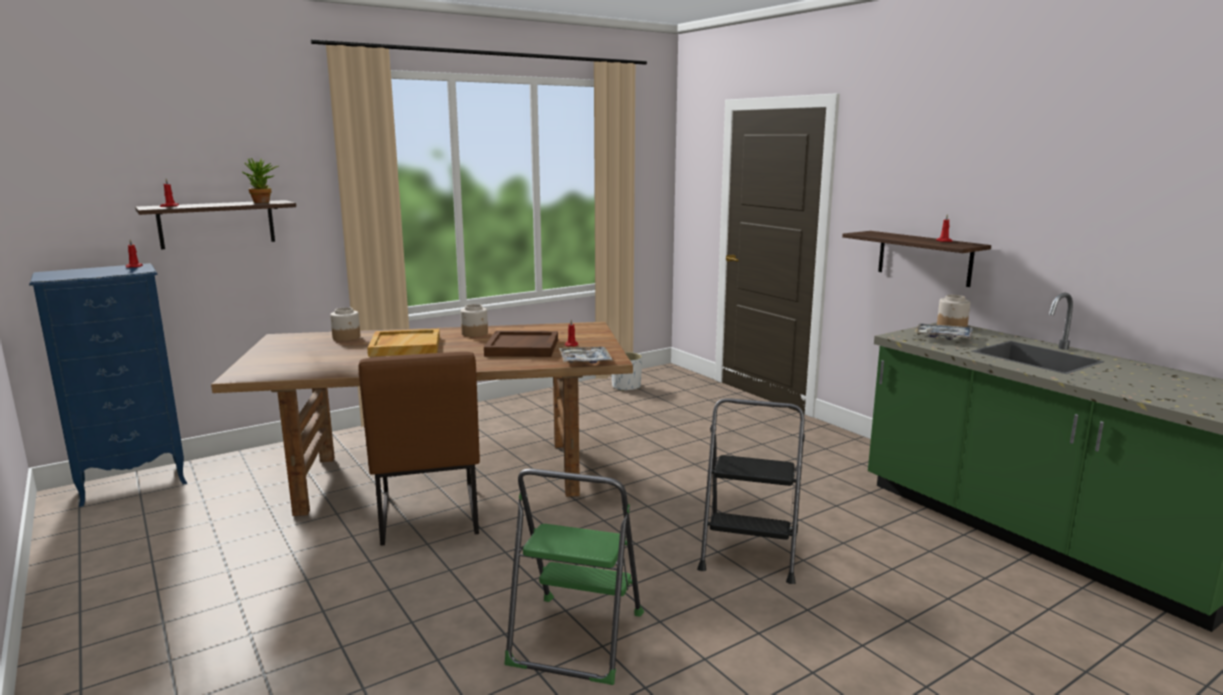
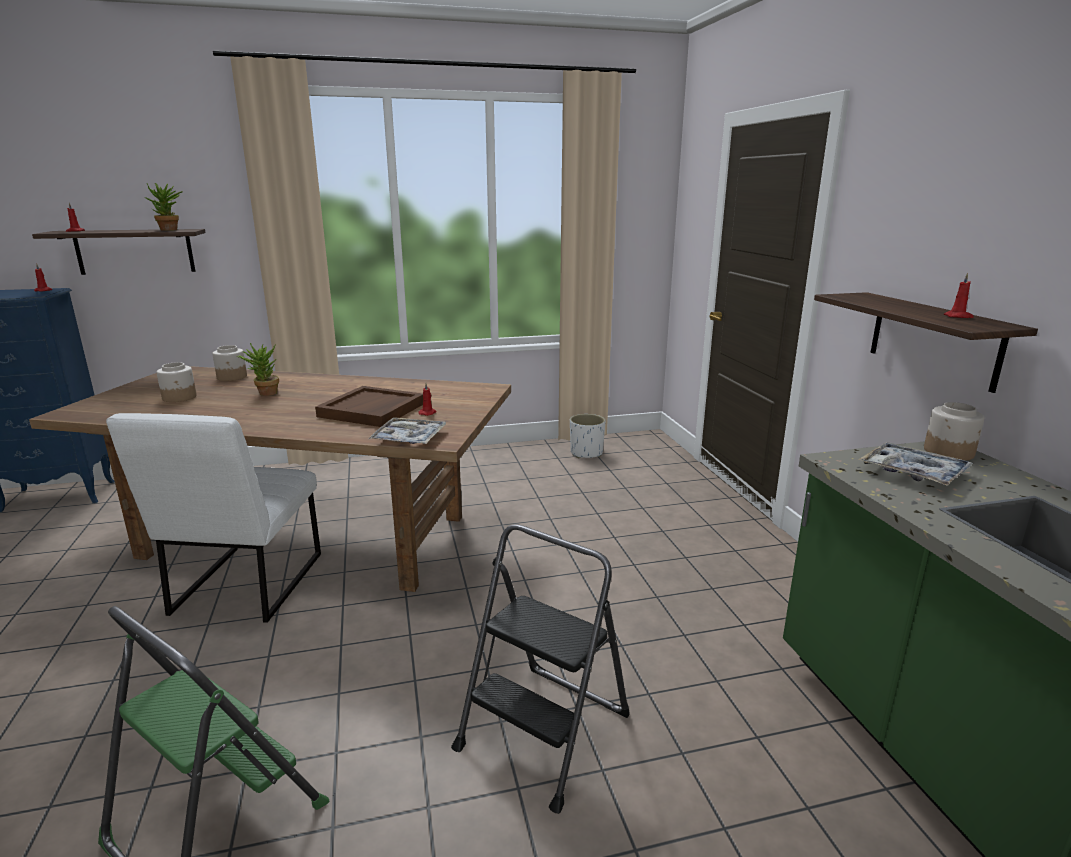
camera: 20 degrees right, 5 degrees up
(404, 346) = (264, 394): beige tray -> potted plant
(428, 515) = (245, 585): brown chair -> white chair
(475, 333) = (354, 385): jar -> jar (180, 397)

